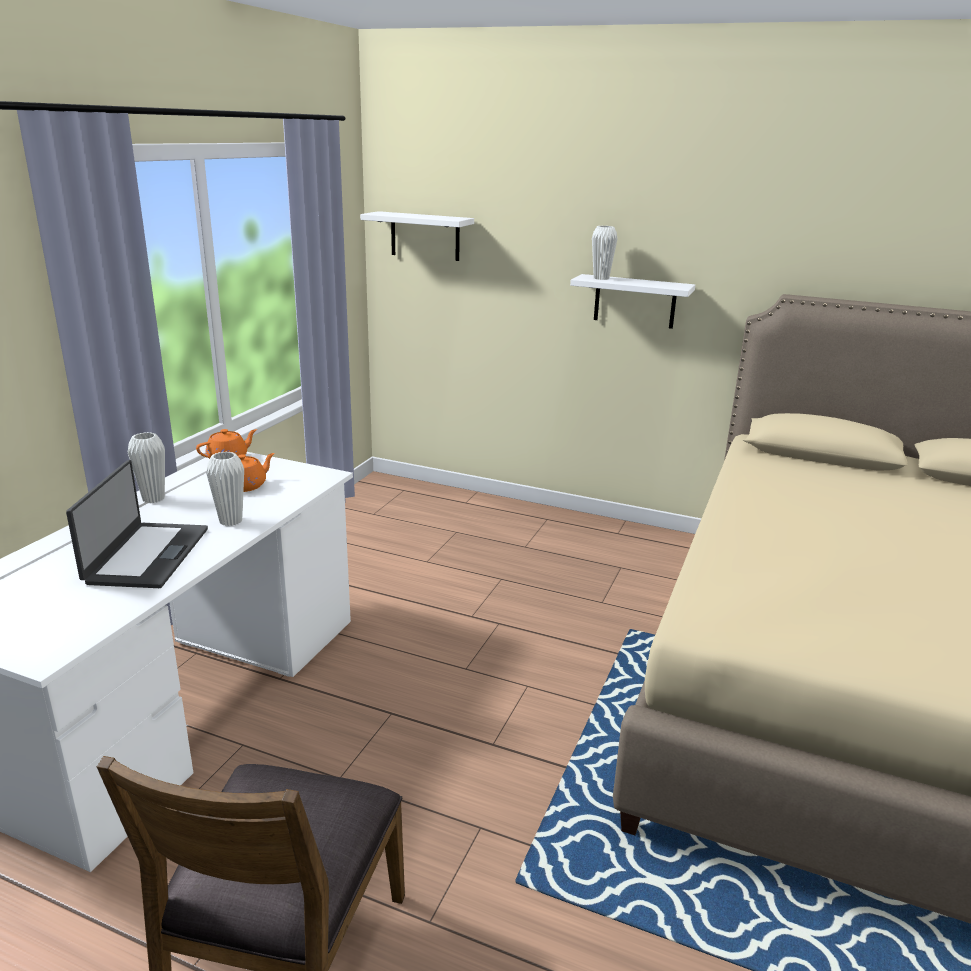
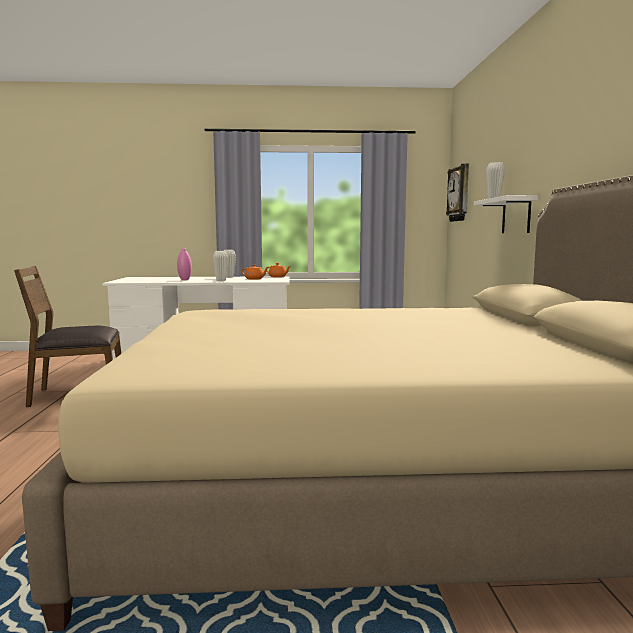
camera: 65 degrees right, 15 degrees down
(146, 555) = (184, 280): laptop -> pink vase
(425, 236) = (459, 194): white shelf -> wall clock

